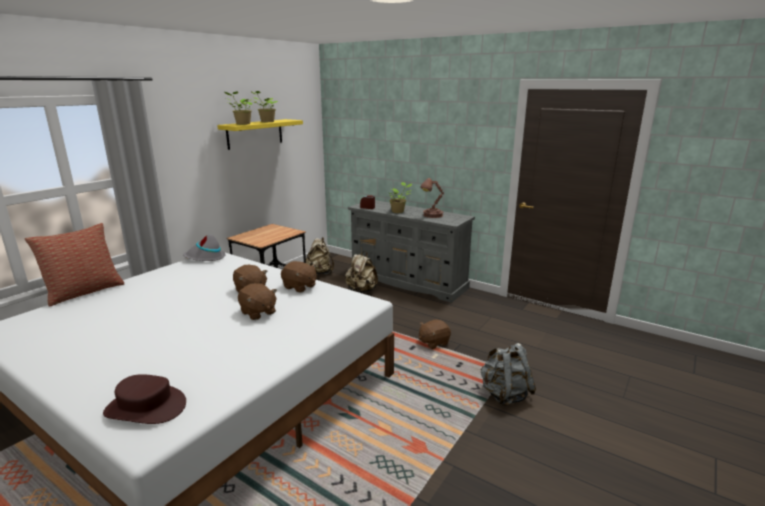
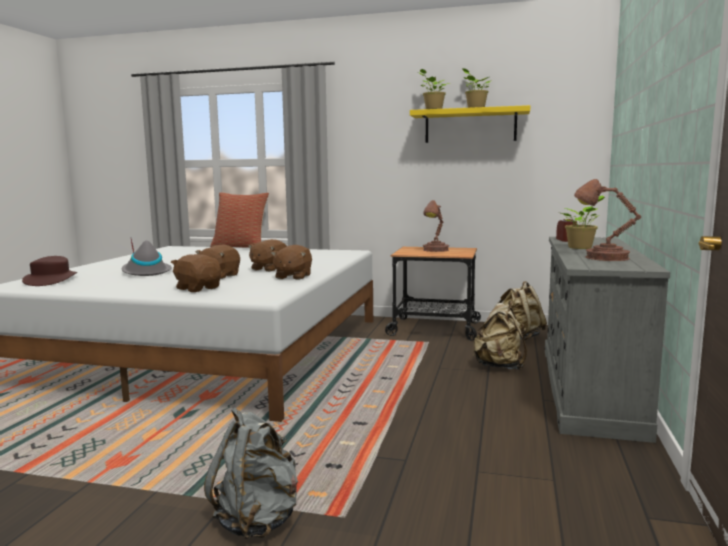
camera: 70 degrees right, 10 degrees down
(205, 258) = (341, 251): grey hat -> grey hat (146, 272)
(263, 233) = (435, 250): none -> brown table lamp
(433, 342) = (391, 437): brown plush toy -> brown plush toy (198, 288)

